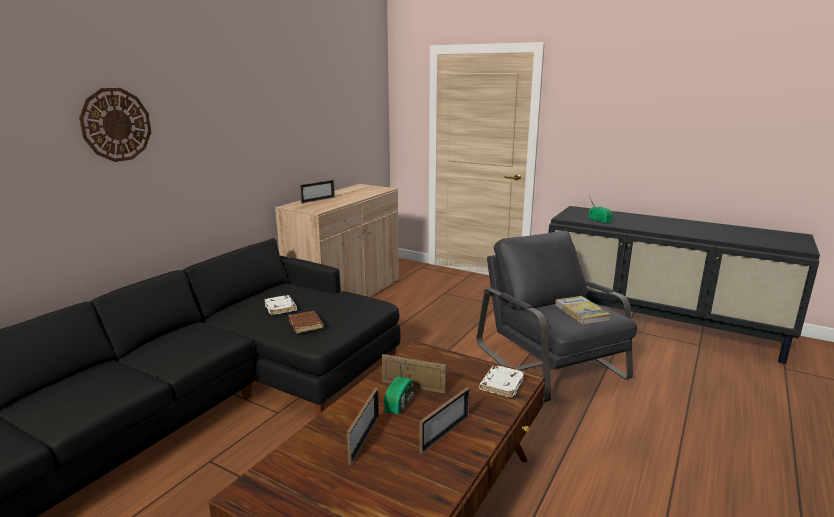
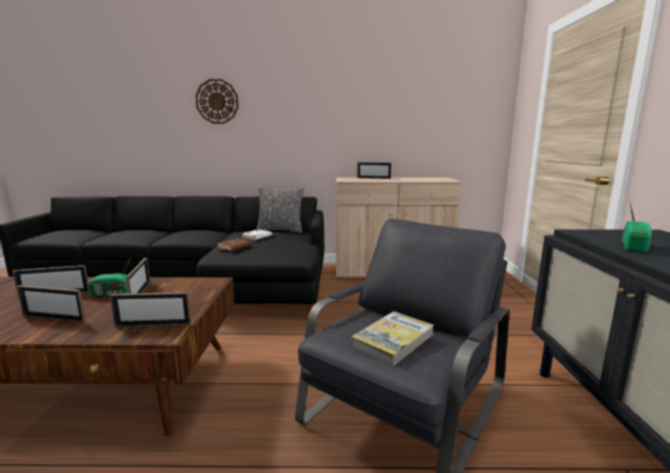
camera: 60 degrees right, 5 degrees down
(262, 292) = (280, 230): none -> pillow
(501, 384) = (153, 325): white book -> picture frame

